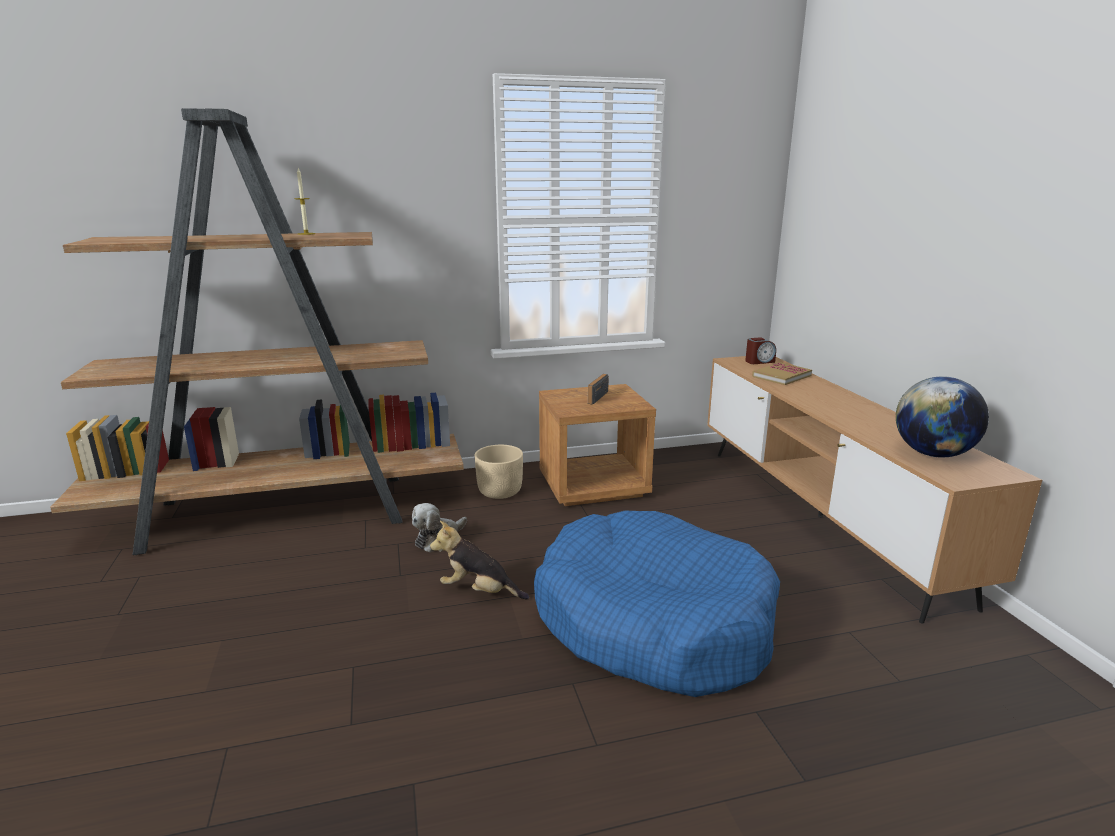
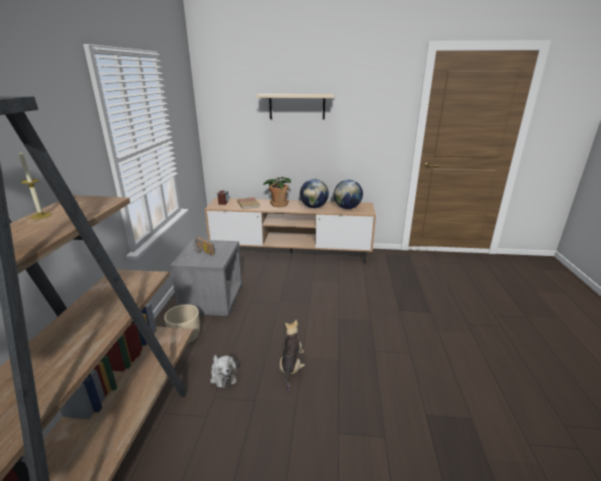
camera: 70 degrees left, 5 degrees up
(479, 591) = (291, 367): plush toy -> plush toy turned 150 degrees clockwise
(594, 486) = (212, 300): brown nightstand -> grey nightstand
(652, 622) = (342, 317): blue dog bed -> none
(824, 394) = (278, 204): none -> potted plant
(869, 422) = (314, 207): none -> globe
(927, 179) = (297, 106): none -> beige shelf

